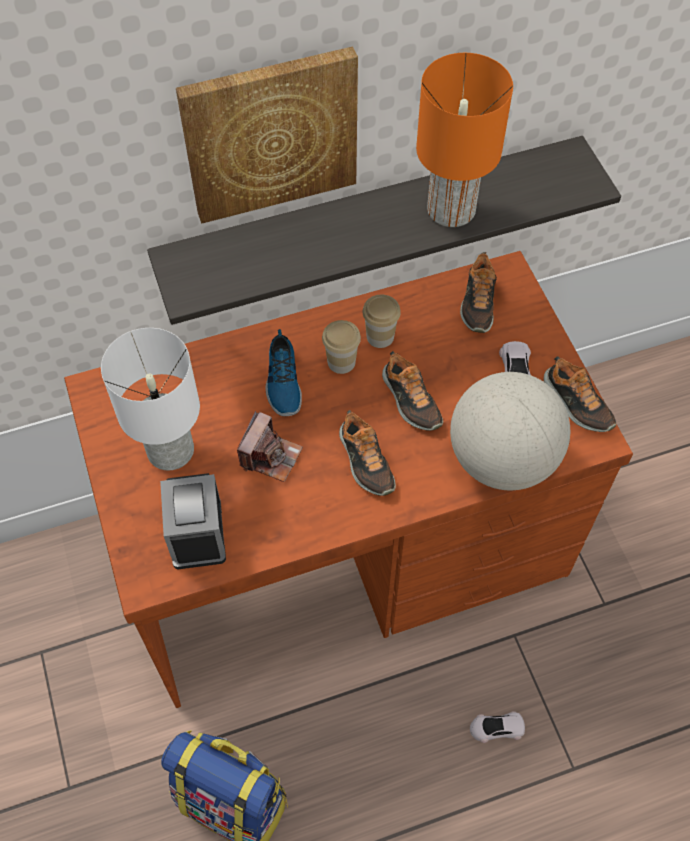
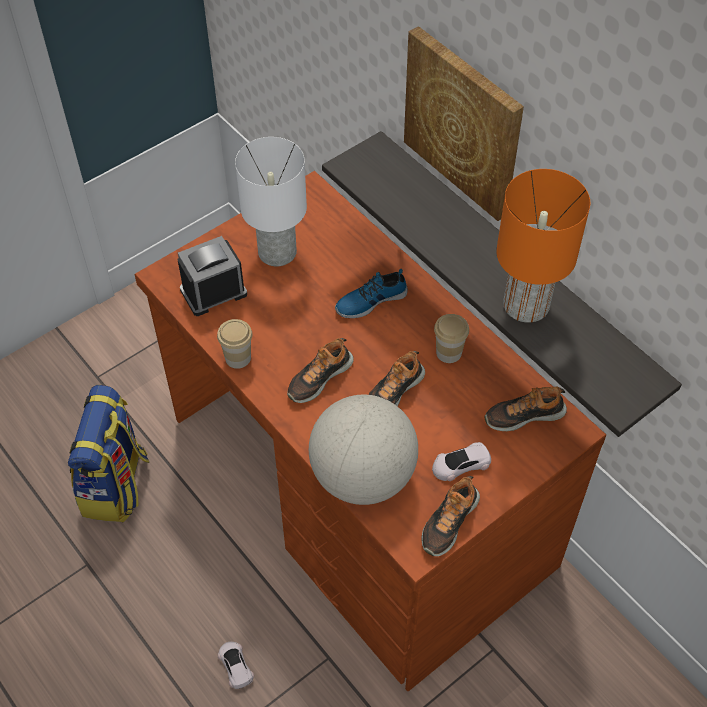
camera: 70 degrees right, 5 degrees down
(270, 456) = (298, 314): camera -> none
(341, 362) = (409, 333): cup -> cup (238, 358)

